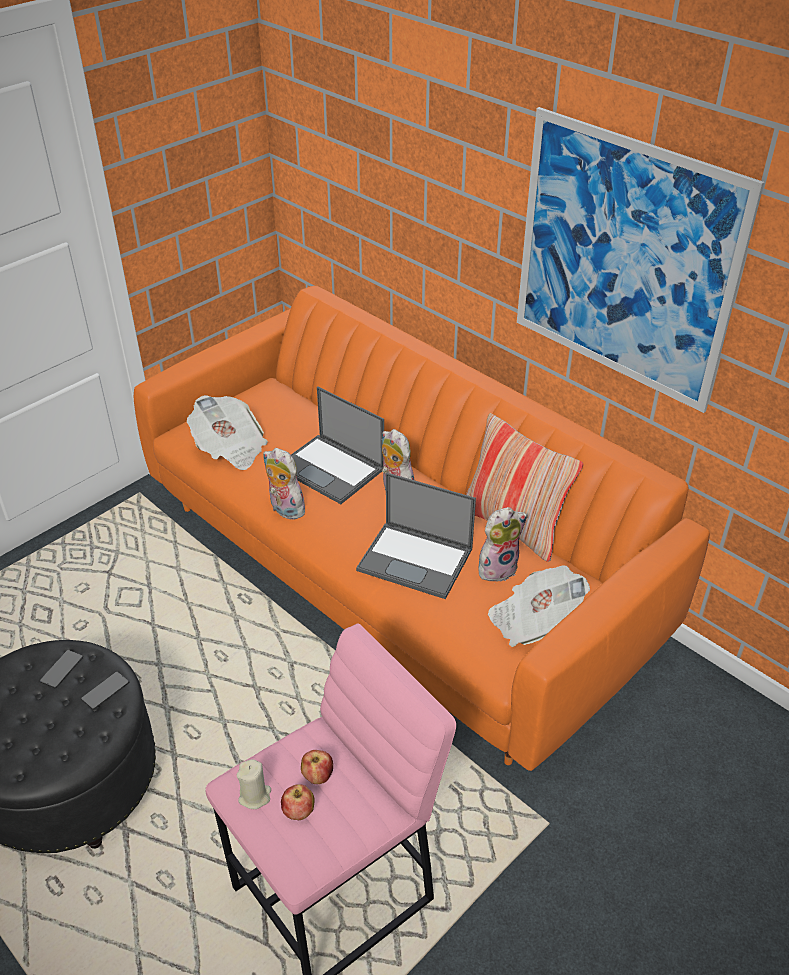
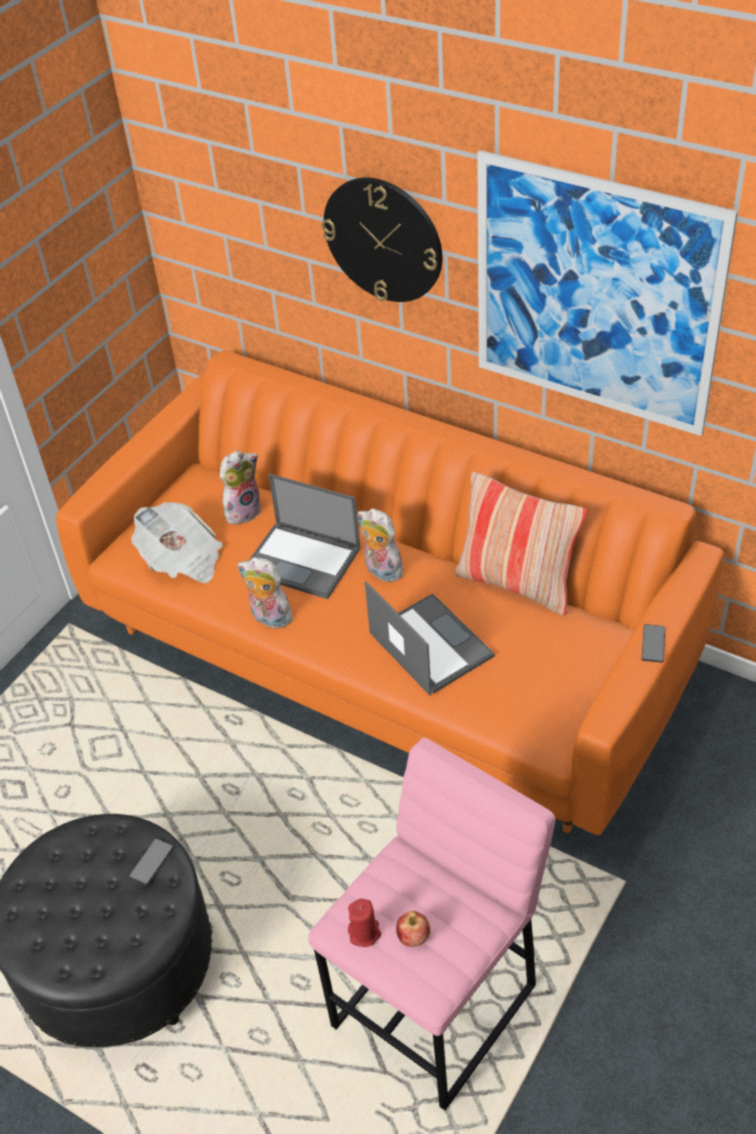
camera: 10 degrees left, 5 degrees up
(62, 669) = (95, 850): phone -> phone (653, 644)
(255, 796) = (364, 933): beige candle -> red candle
(318, 776) = (419, 898): apple -> none
(416, 560) = (429, 644): laptop -> laptop turned 135 degrees counterclockwise
(451, 192) = (383, 240): none -> wall clock
(497, 568) = (515, 633): plush toy -> plush toy (243, 510)
(534, 622) = (571, 684): newspaper -> none

